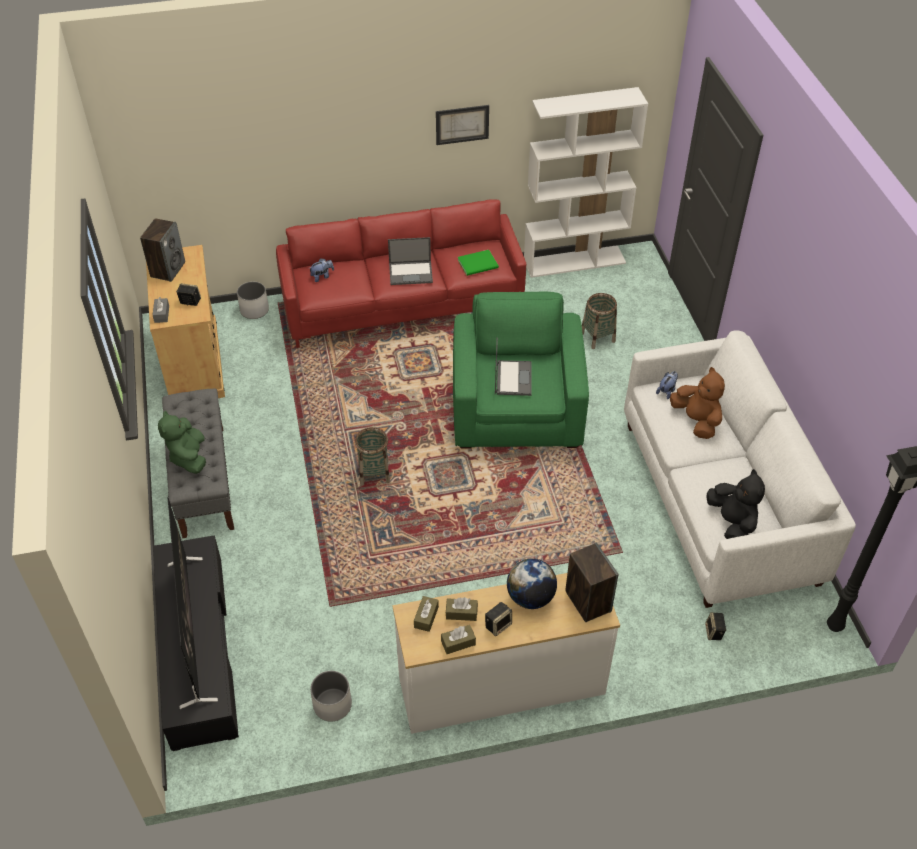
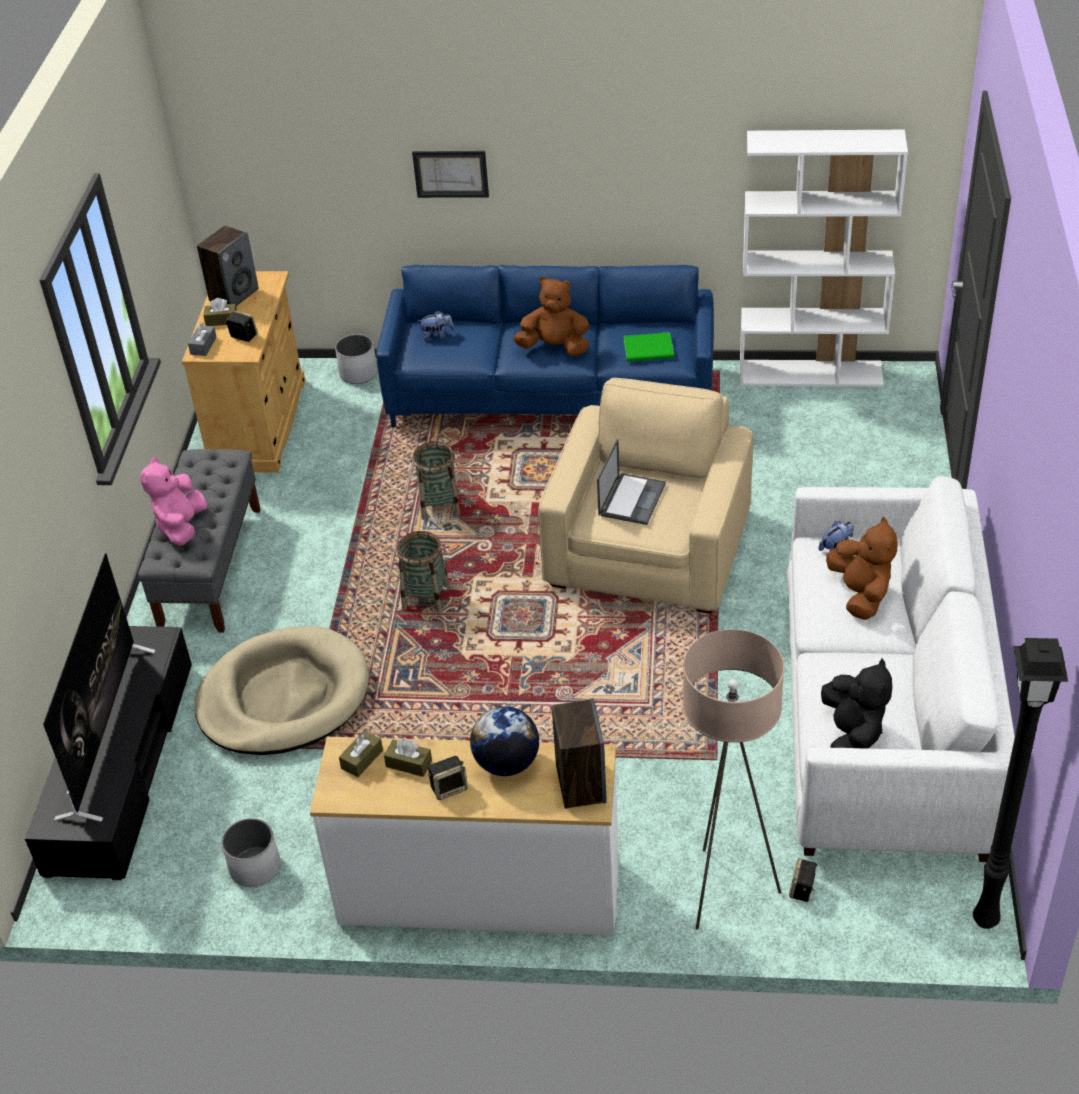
camera: 20 degrees right, 5 degrees down
(189, 457) = (182, 526): green plush toy -> pink plush toy
(300, 570) = (283, 697): none -> beige dog bed
(403, 307) = (551, 398): red sofa -> blue sofa
(411, 273) = (555, 348): laptop -> brown plush toy
(458, 643) = (388, 798): brown tissue box -> brown tissue box (221, 320)
(462, 124) = (647, 154): picture -> picture (451, 173)
(516, 408) = (649, 549): green armchair -> beige armchair
(598, 337) = (801, 476): basket -> basket (439, 506)
(665, 644) = (726, 890): none -> beige floor lamp

